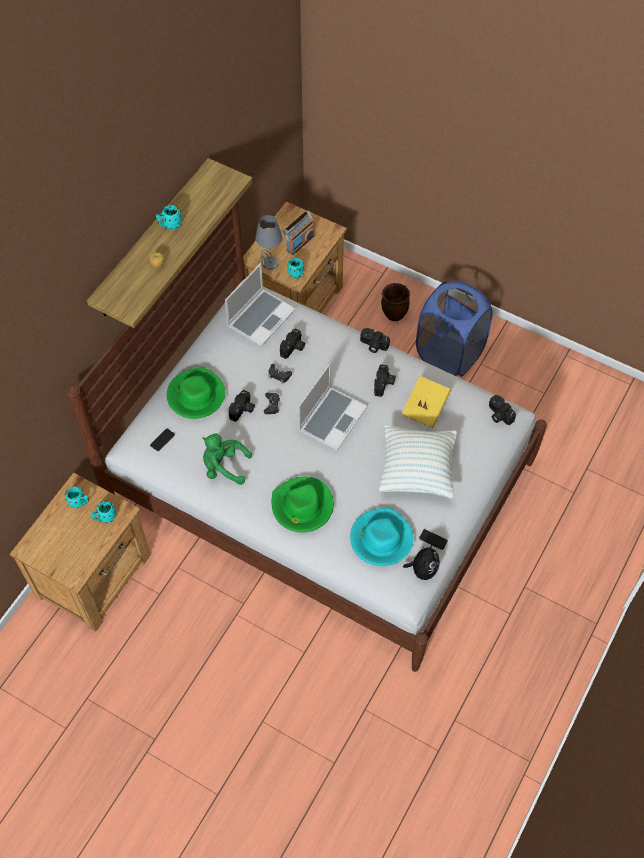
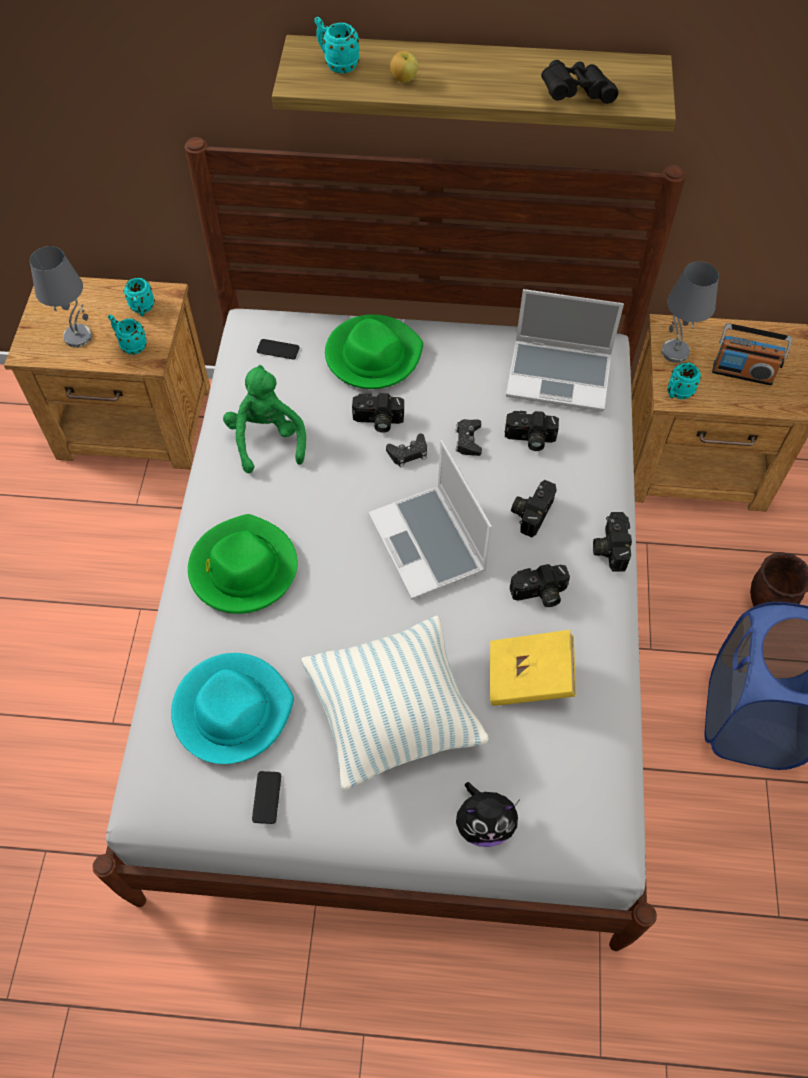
camera: 65 degrees right, 0 degrees up
(79, 544) = (78, 336): none -> grey table lamp
(170, 226) = (494, 64): turquoise mug -> turquoise mug (337, 64)
(212, 205) = (574, 94): none -> black binoculars
(332, 418) = (429, 544): laptop -> laptop turned 60 degrees clockwise
(423, 569) = (203, 805): plush toy -> plush toy (484, 824)
(498, 415) = (589, 813): camera -> camera (531, 512)

